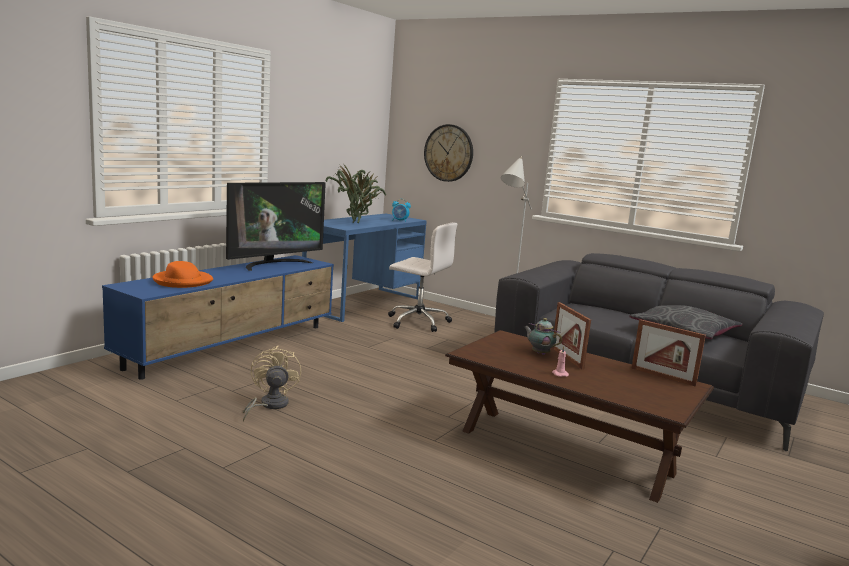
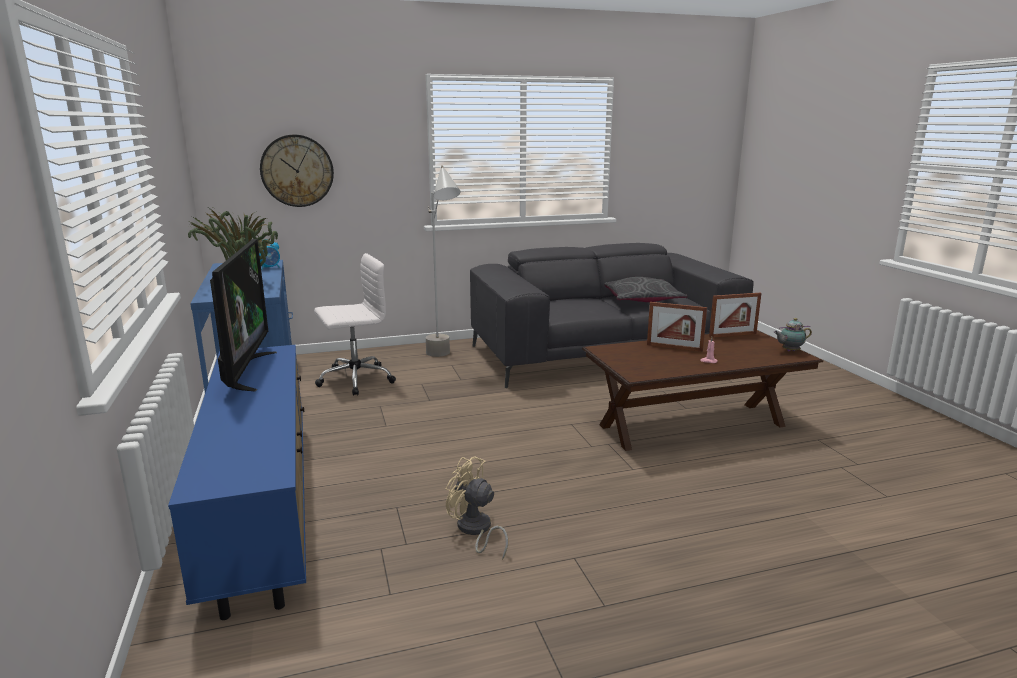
camera: 50 degrees left, 5 degrees up
(182, 281) = (243, 441): orange hat -> none
(539, 353) = (656, 352): teapot -> teapot (789, 351)

